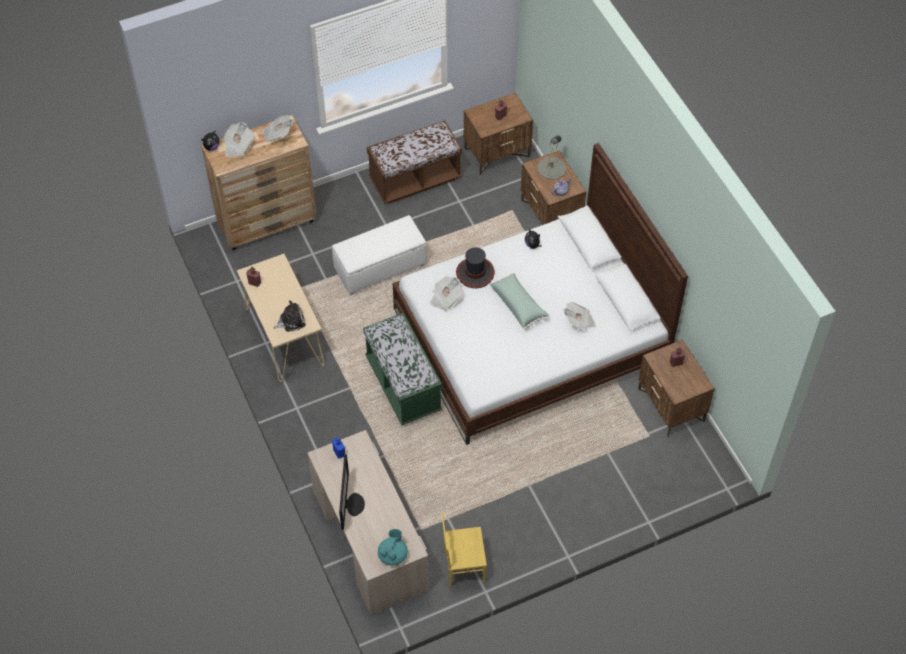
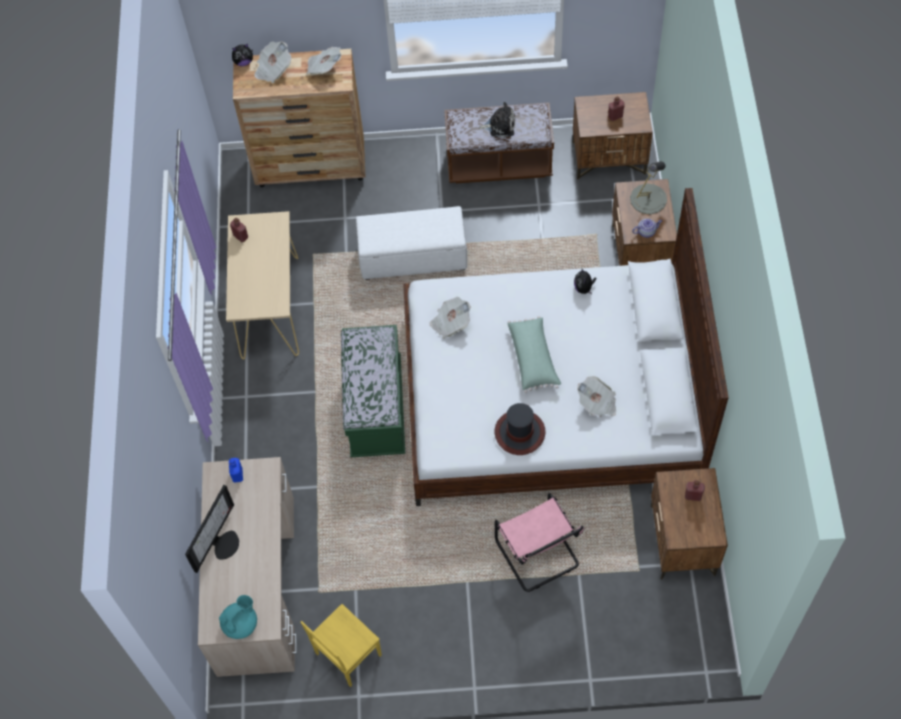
camera: 25 degrees right, 5 degrees up
(291, 321) = (260, 295): plush toy -> plush toy (500, 125)
(463, 566) = (347, 654): yellow chair -> yellow chair turned 60 degrees counterclockwise
(475, 273) = (499, 302): hat -> hat (519, 432)
(573, 449) = (539, 555): none -> pink chair

